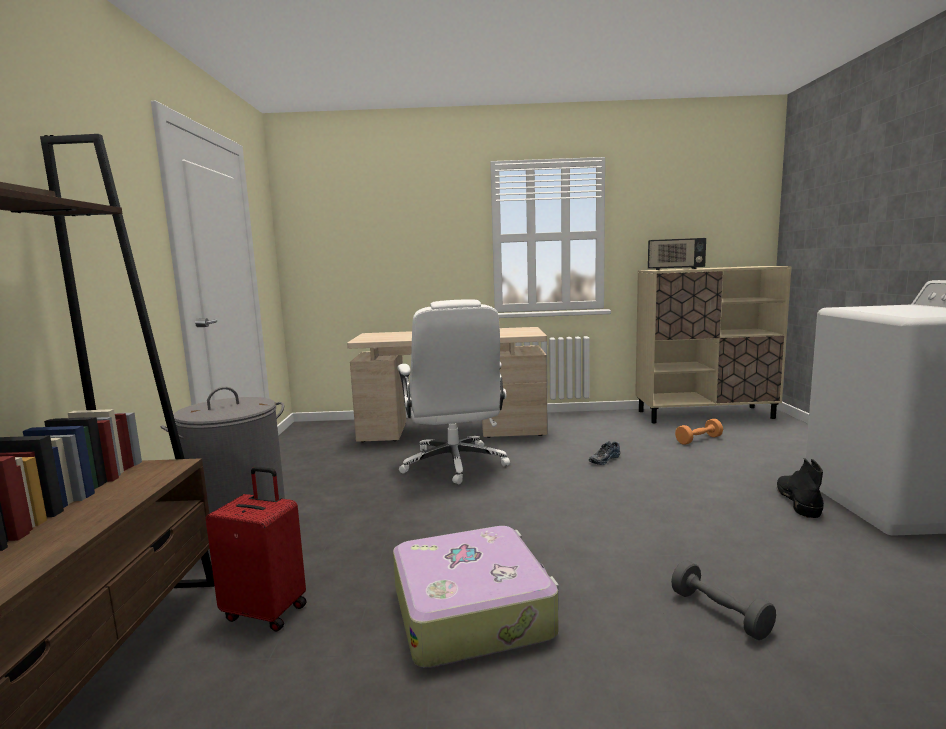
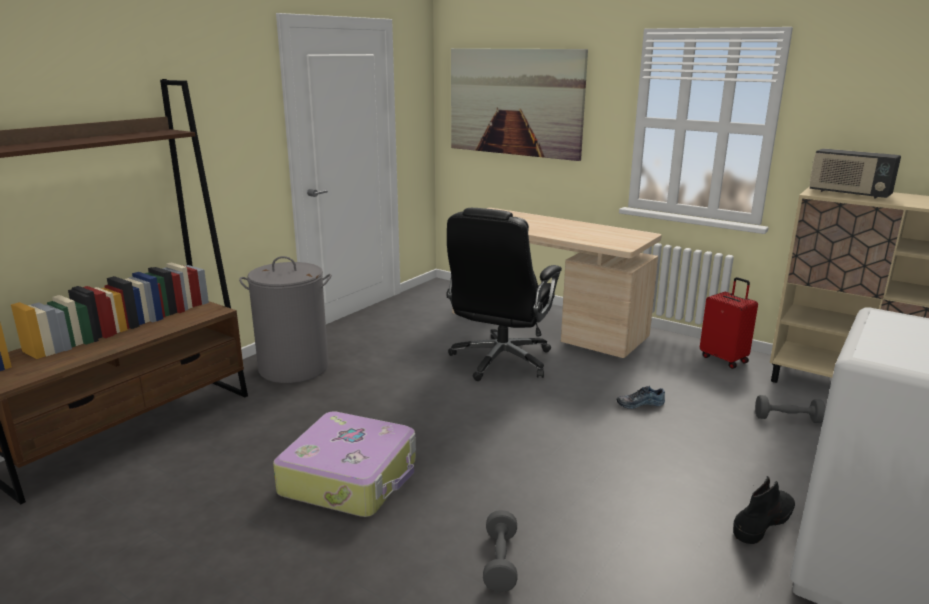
camera: 35 degrees right, 10 degrees up
(266, 611) = (251, 425): red suitcase -> red suitcase (724, 359)
(371, 232) = (515, 102): none -> picture
(454, 464) = (500, 361): white office chair -> black office chair
(698, 440) = (787, 419): orange dumbbell -> grey dumbbell

